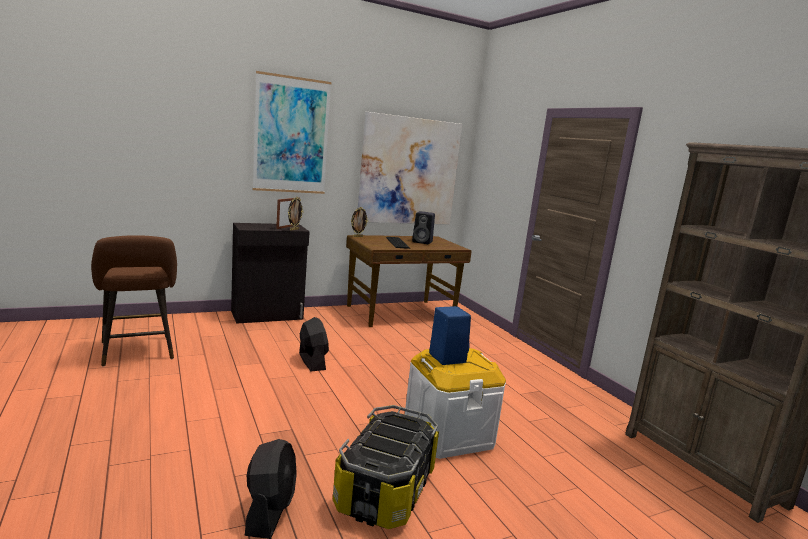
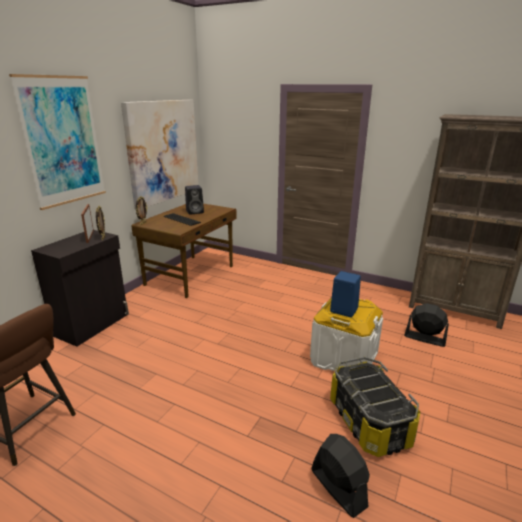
camera: 35 degrees left, 10 degrees up
(312, 361) = (191, 350): black fan -> black fan (424, 338)

